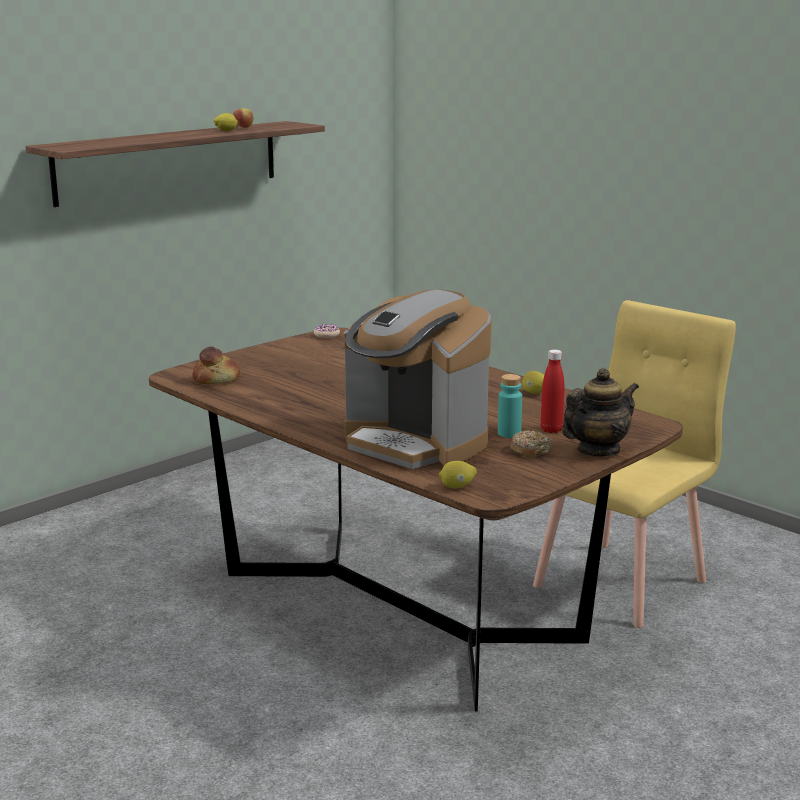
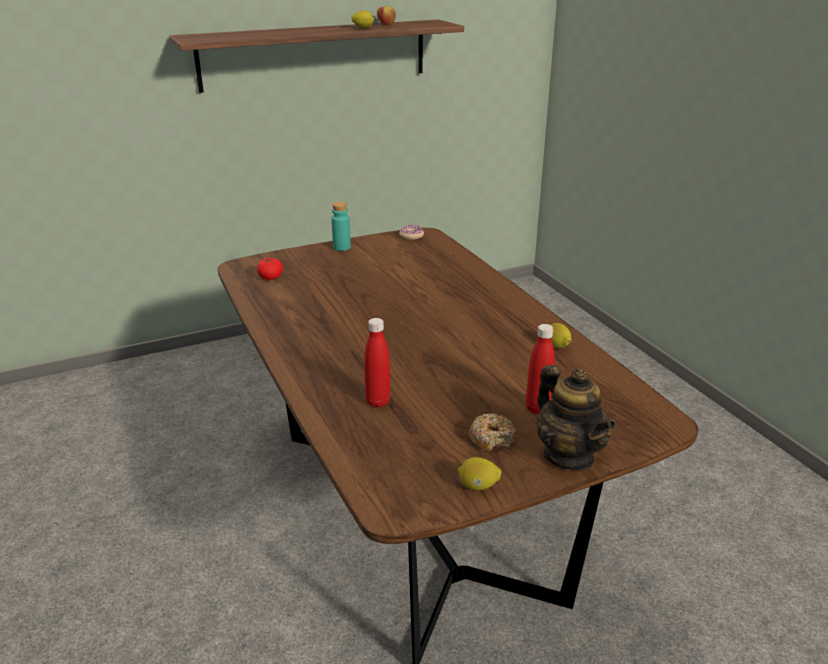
camera: 20 degrees right, 10 degrees up
(217, 380) = (270, 277): bread -> tomato
(415, 444) = (377, 402): coffee machine -> red bottle
(457, 487) = (369, 484): lemon -> lemon (478, 486)
(509, 434) = (487, 405): turquoise bottle -> turquoise bottle (341, 247)
(597, 450) = (569, 455): teapot -> teapot turned 75 degrees clockwise
(622, 582) = (644, 534): yellow chair -> none

